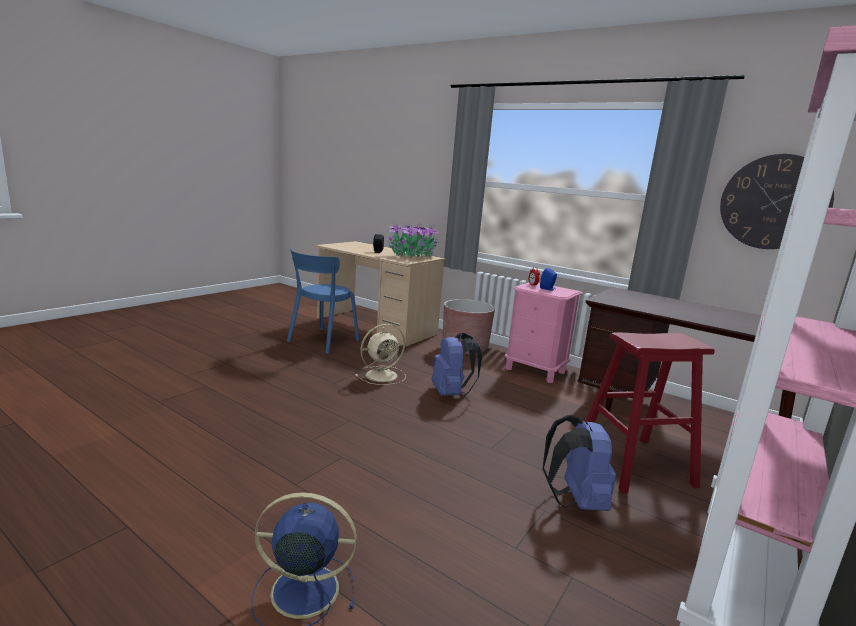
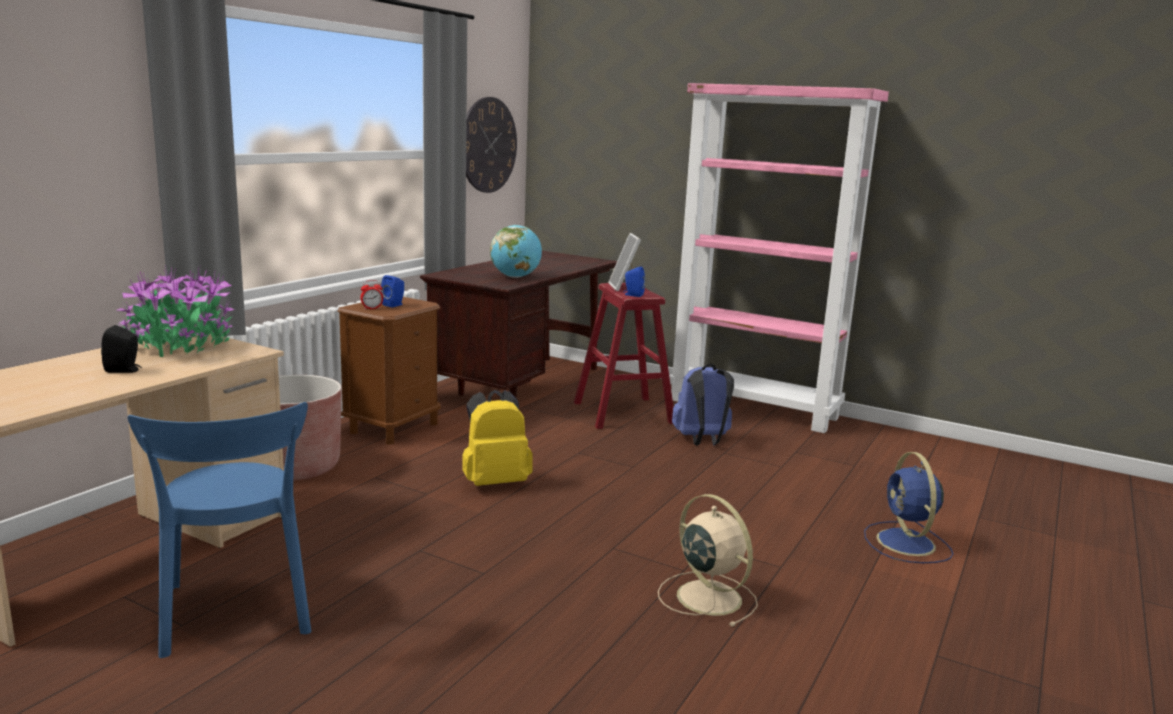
camera: 95 degrees left, 0 degrees up
(321, 341) = (236, 614): blue chair -> blue chair turned 45 degrees clockwise
(383, 375) = (437, 532): beige fan -> beige fan (706, 596)
(451, 393) = (495, 482): blue backpack -> yellow backpack
(535, 370) = (393, 428): pink nightstand -> brown nightstand
(633, 336) = (633, 295): none -> blue speaker
(644, 305) = (515, 277): none -> globe
(670, 338) = (625, 287): none -> picture frame

